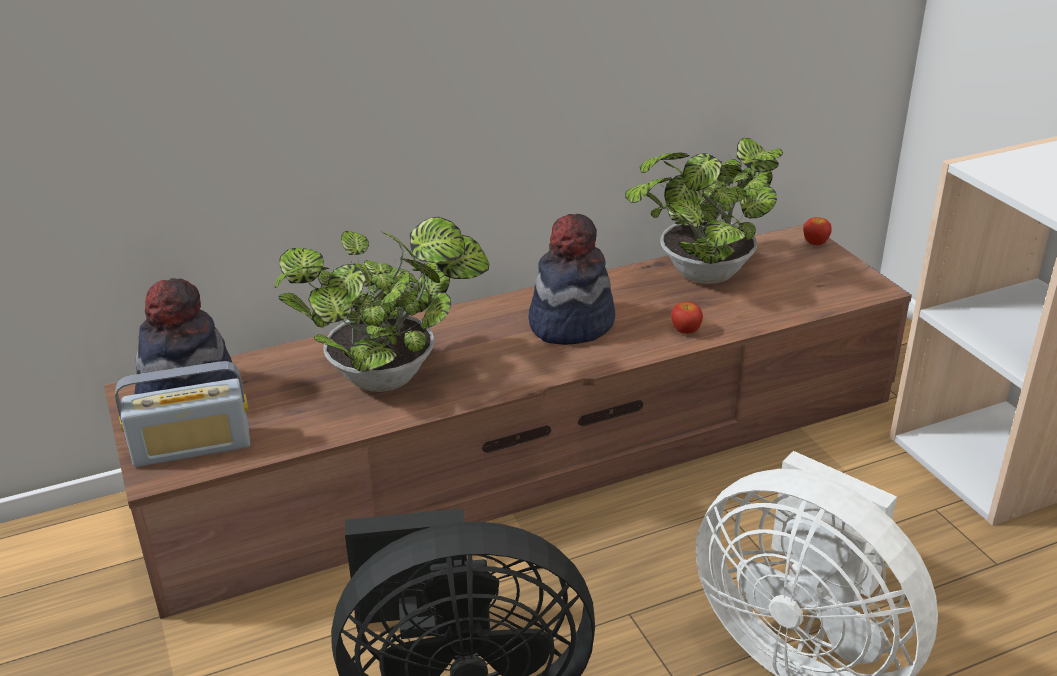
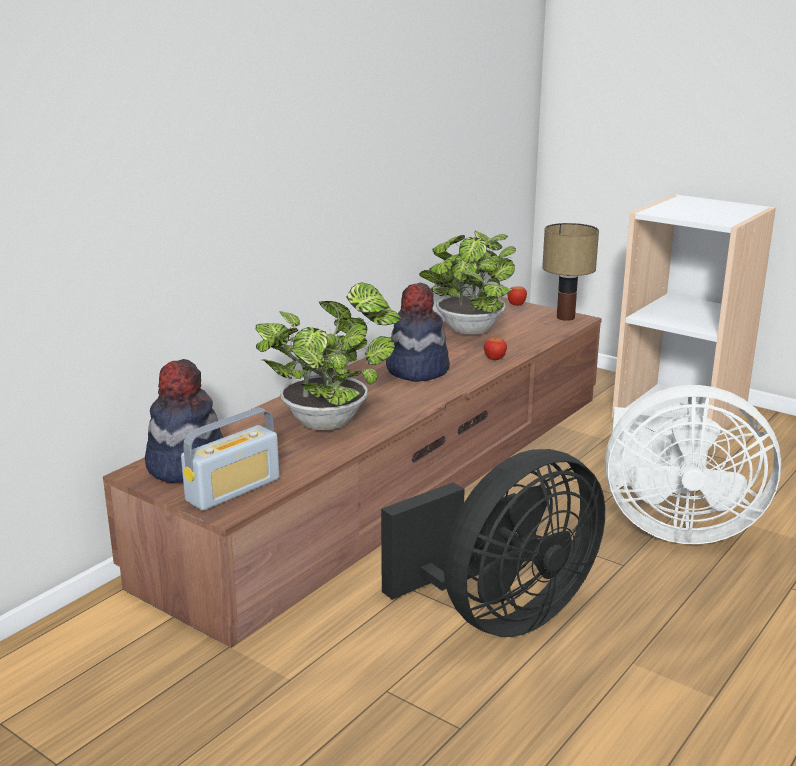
camera: 30 degrees left, 10 degrees down
(860, 282) = (566, 317): none -> table lamp

